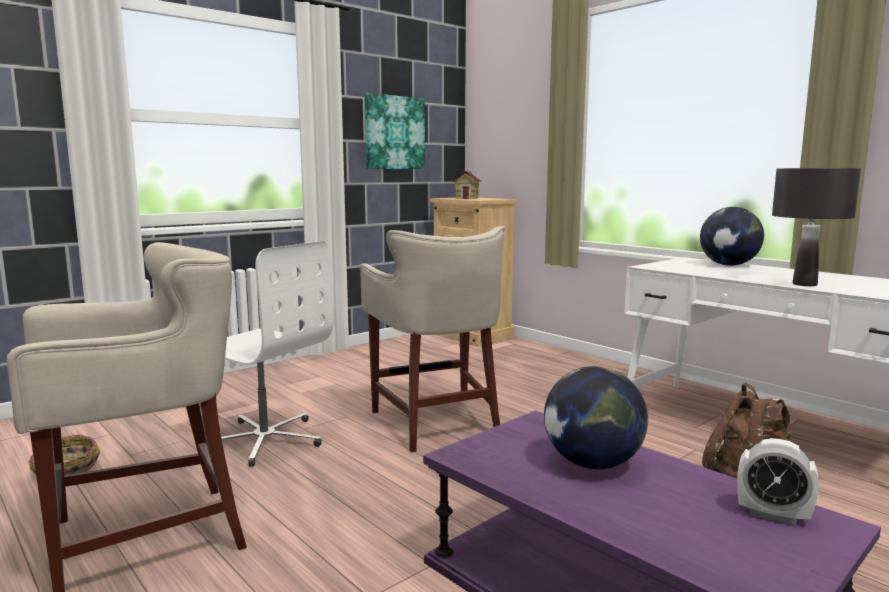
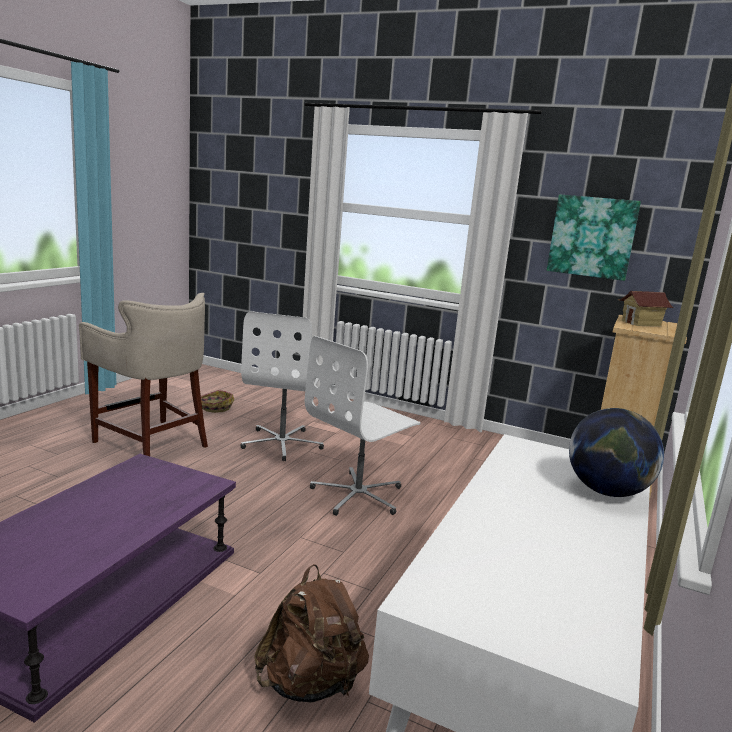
camera: 65 degrees right, 5 degrees up
(436, 422) = (358, 495): beige stool -> white office chair
(592, 464) = (132, 505): globe -> none
(773, 515) = (49, 573): alarm clock -> none
(805, 284) = (479, 526): black table lamp -> none

